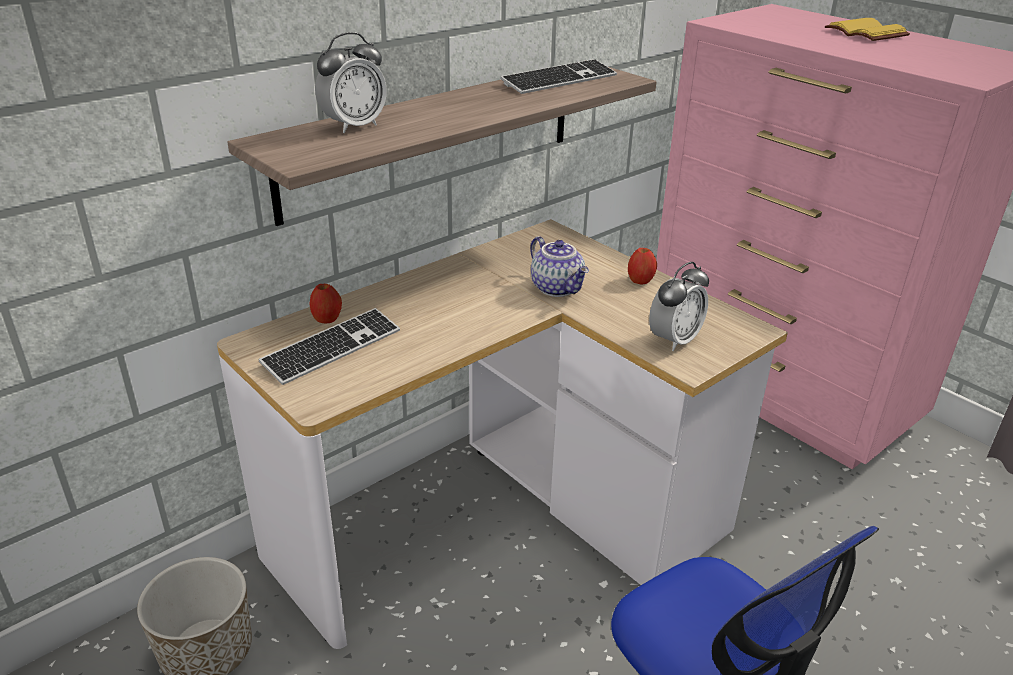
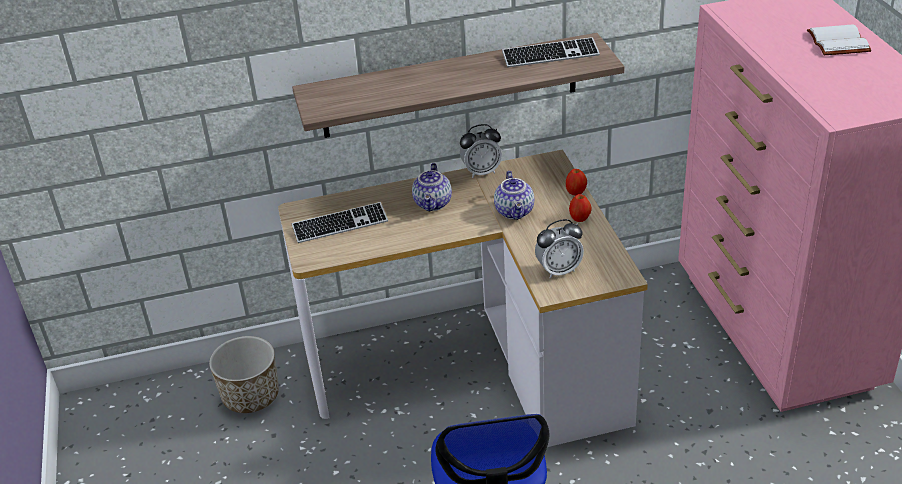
camera: 30 degrees right, 5 degrees up
(327, 319) = (350, 203): apple -> apple (576, 192)
(354, 126) = (372, 84): alarm clock -> alarm clock (481, 172)
(446, 299) = (433, 203): none -> teapot
(863, 33) = (836, 42): yellow book -> white book

